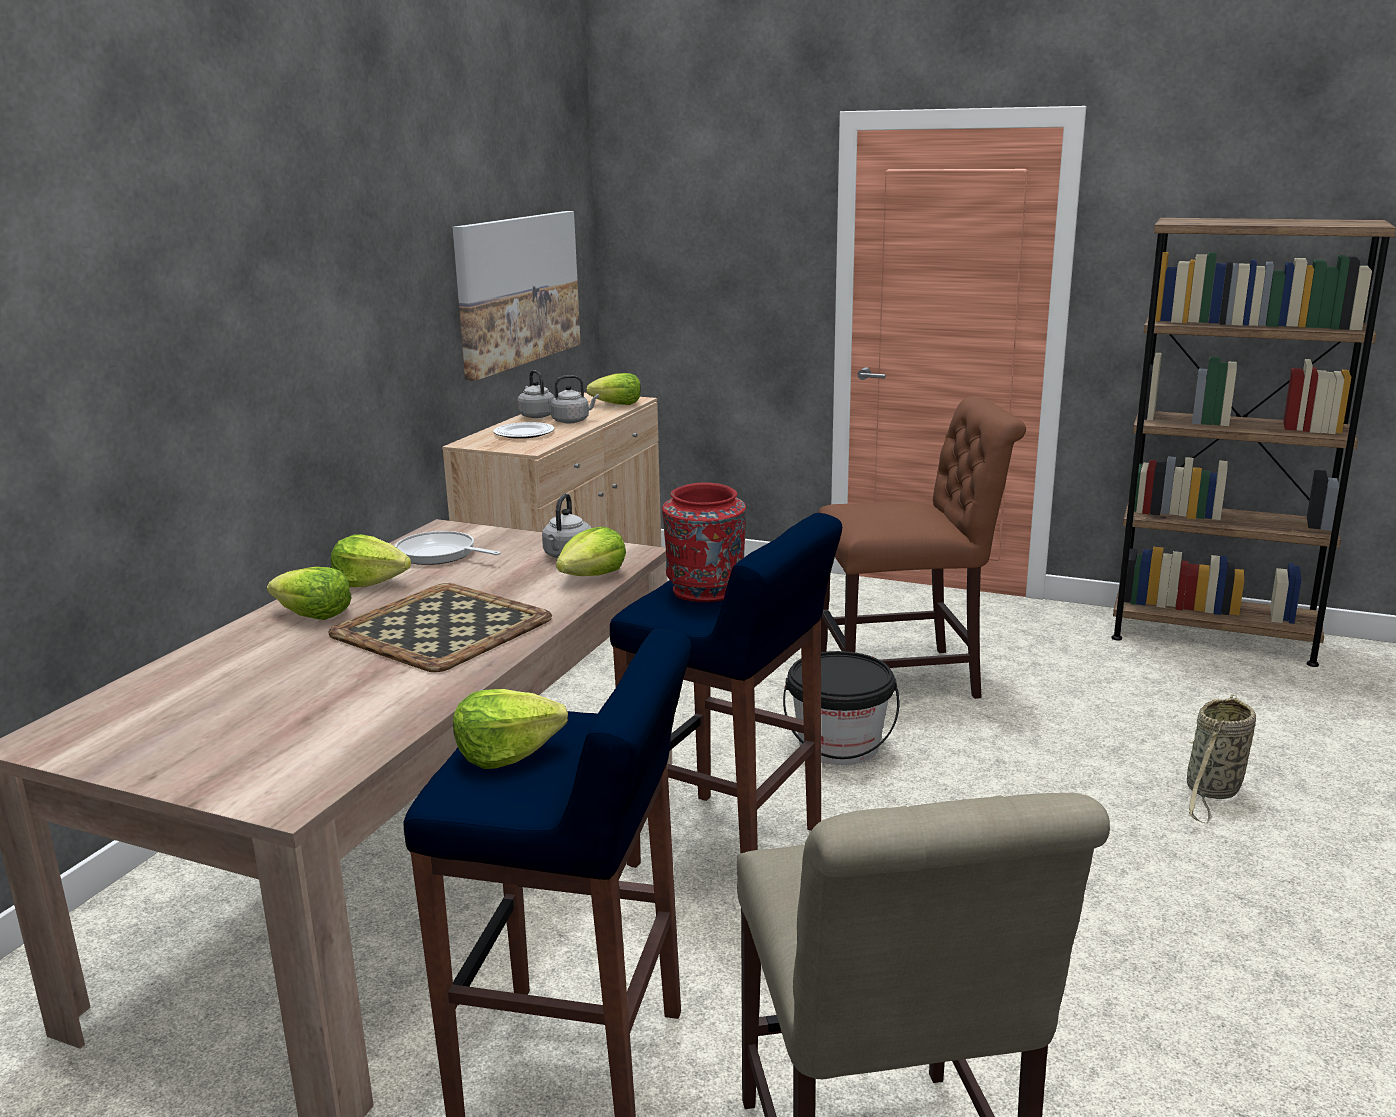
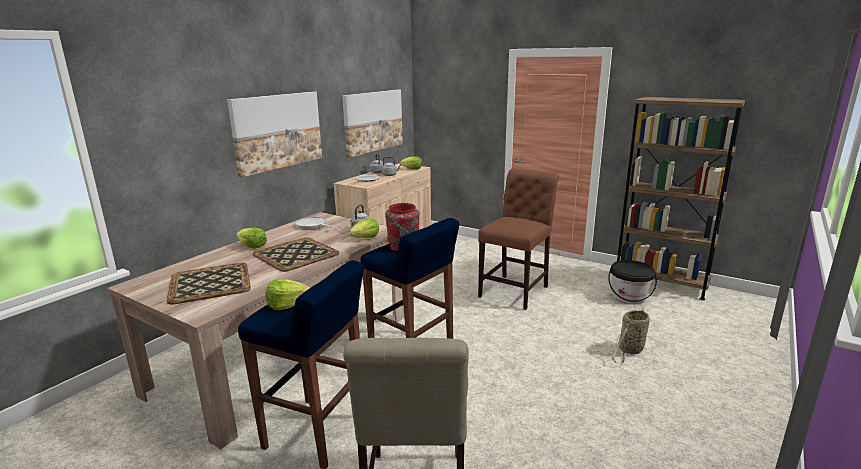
camera: 10 degrees right, 0 degrees up
(261, 717) = (211, 283): none -> tray
(317, 320) = (277, 131): none -> picture
(370, 582) = (280, 235): lettuce -> none
(839, 746) = (475, 316): black bucket -> black bucket (629, 297)
(907, 677) = (516, 290): brown chair -> brown chair turned 60 degrees counterclockwise

